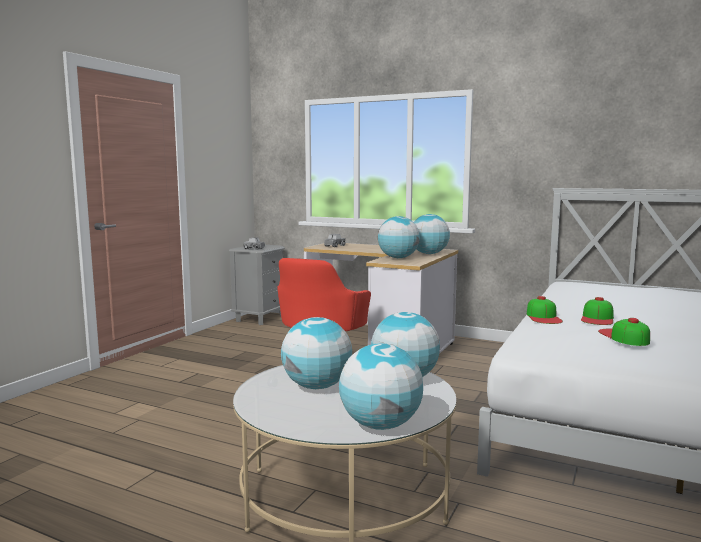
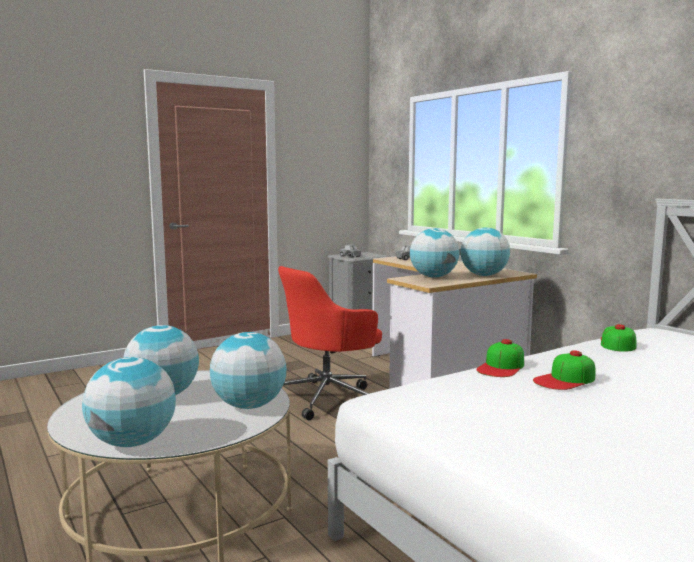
camera: 30 degrees right, 0 degrees up
(623, 337) = (532, 407): cap -> cap (617, 343)

